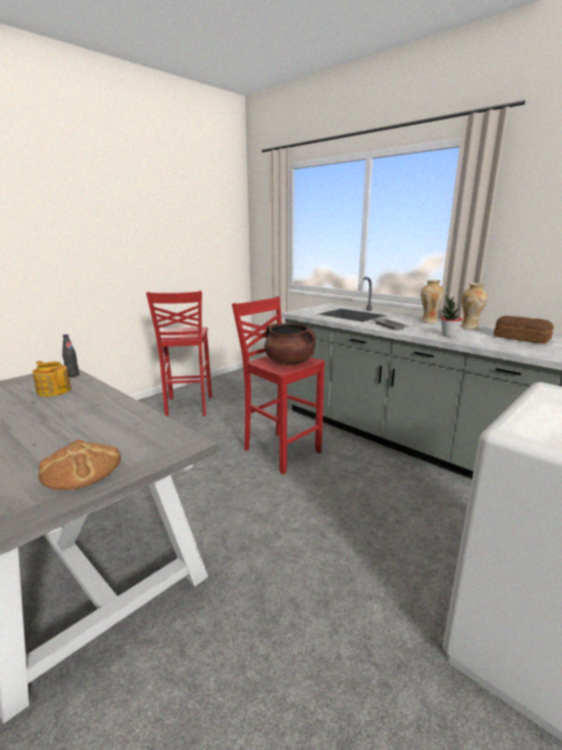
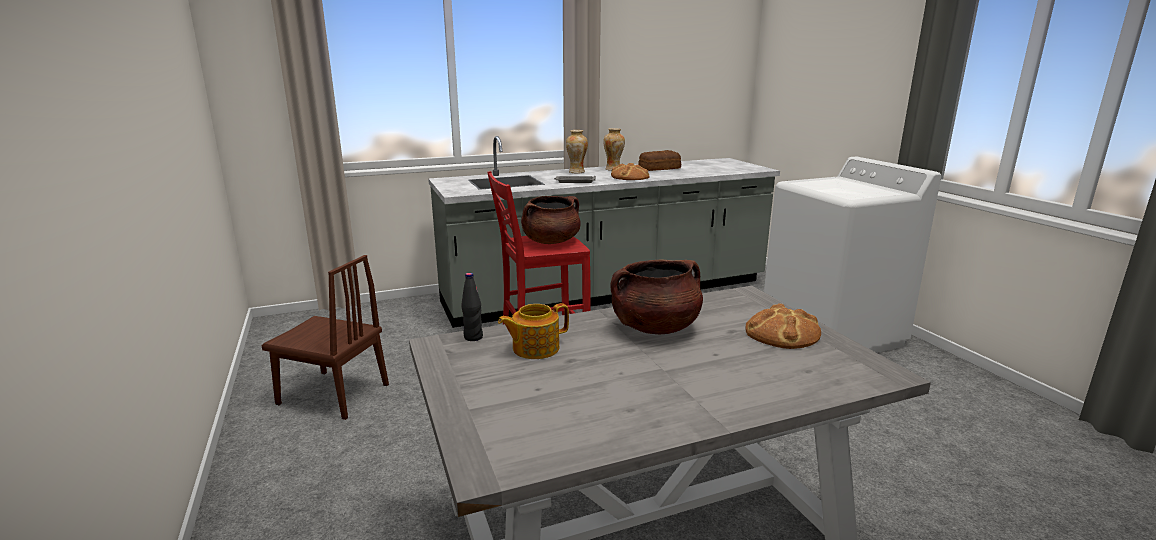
camera: 65 degrees left, 0 degrees up
(91, 416) = (655, 327): none -> brown cooking pot
(187, 407) = (333, 394): red stool -> brown chair
(448, 335) = (629, 177): potted plant -> bread

